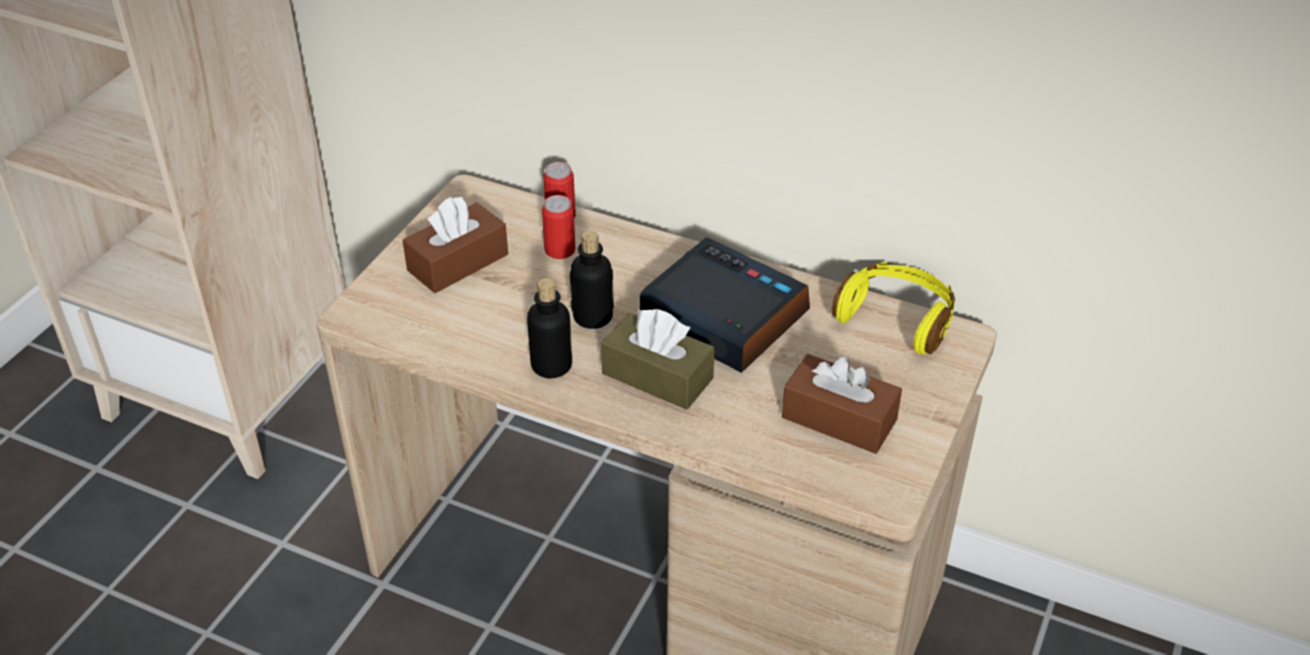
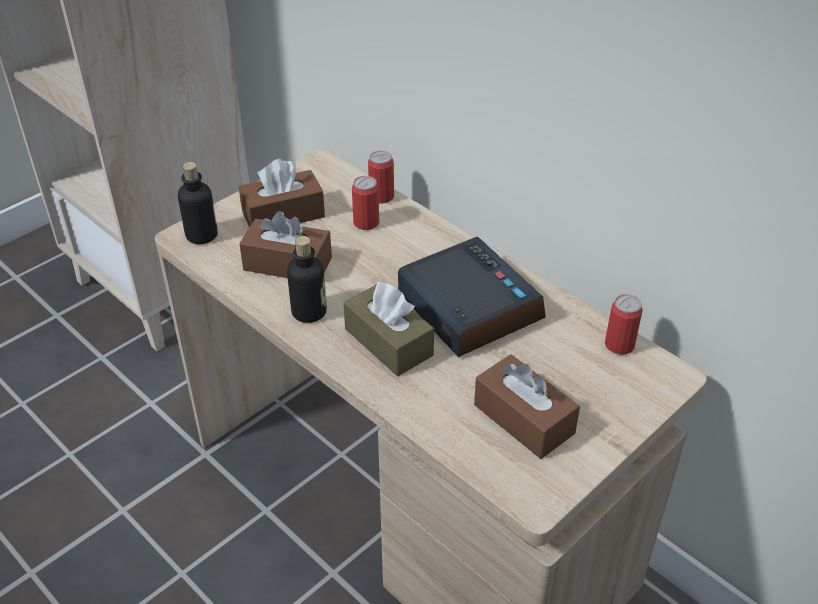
camera: 20 degrees right, 0 degrees up
(496, 318) = (287, 264): none -> brown tissue box
(592, 317) = (363, 281): bottle -> bottle (202, 235)
(896, 318) = (619, 345): yellow headphones -> can

